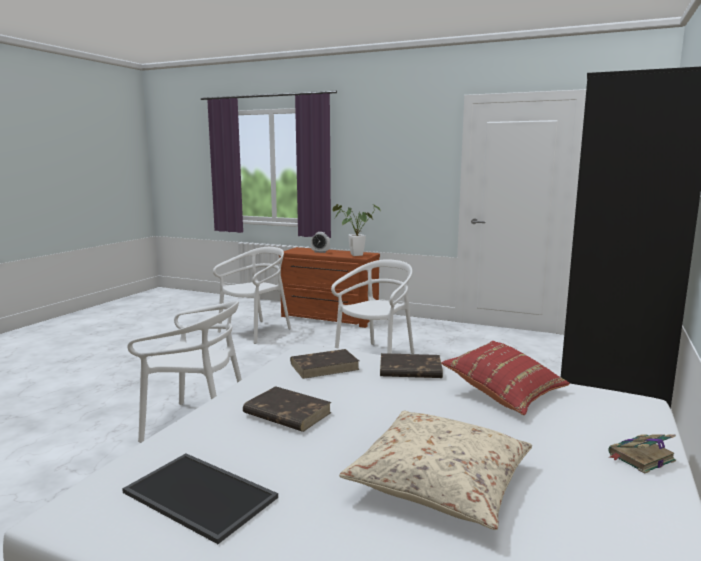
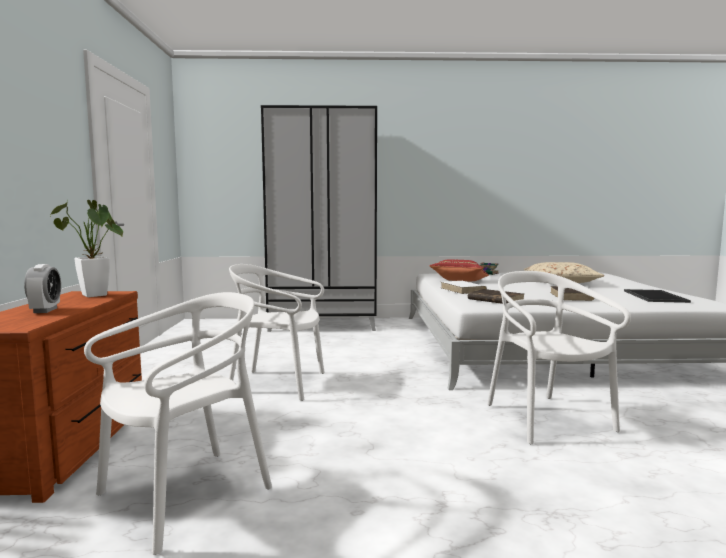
camera: 115 degrees left, 5 degrees down
(255, 331) = (185, 495): white chair -> white chair turned 120 degrees clockwise
(409, 370) = (463, 290): brown book -> white book

